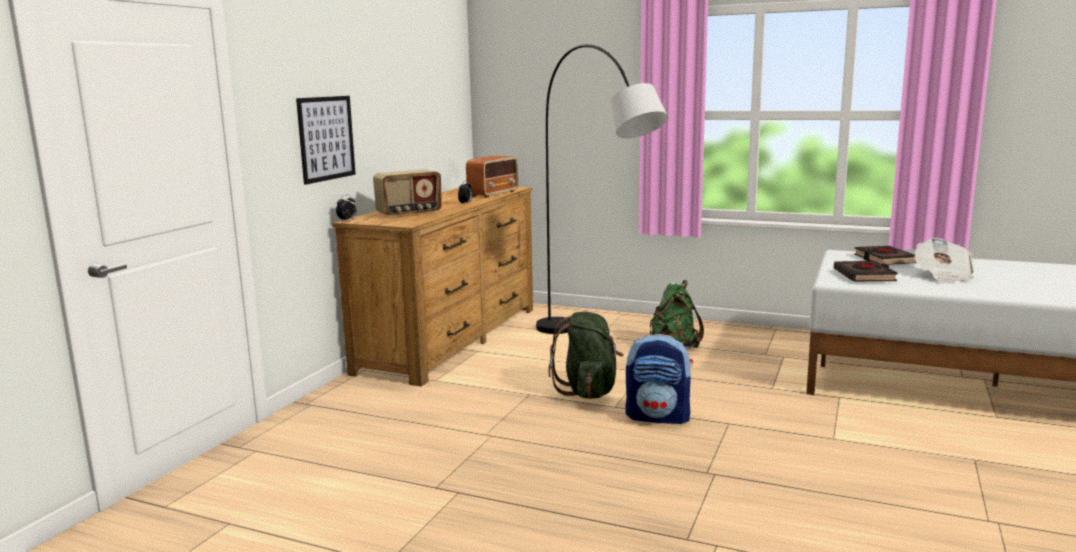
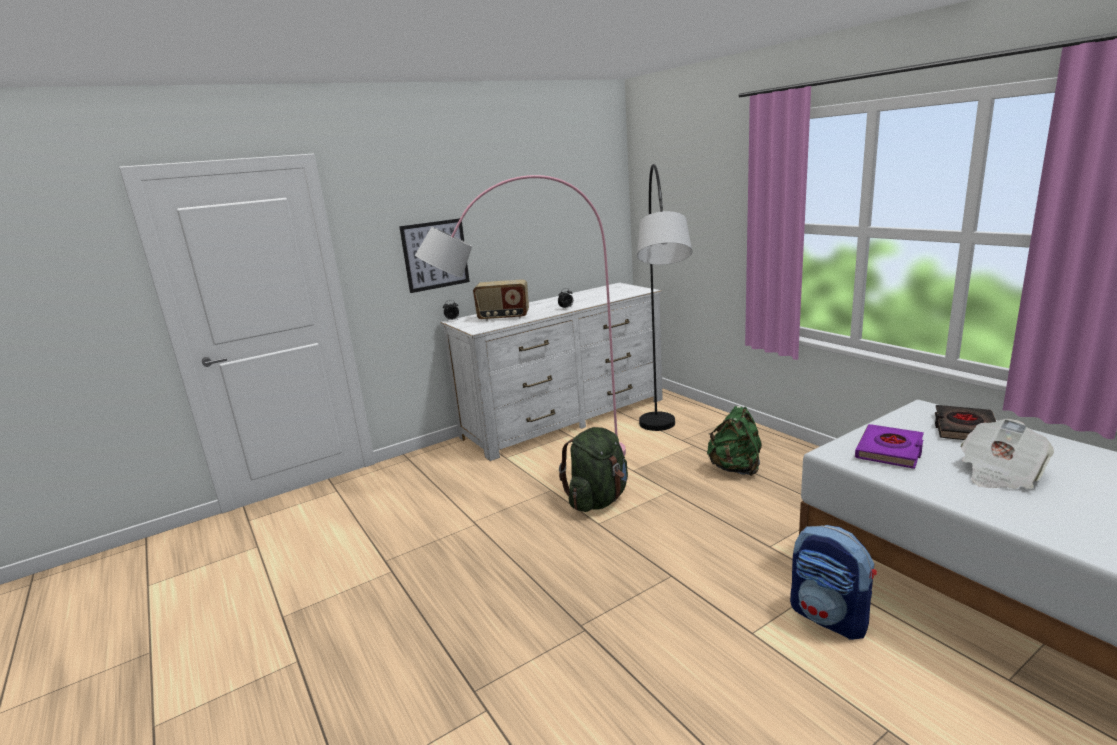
camera: 35 degrees right, 5 degrees up
(451, 339) = (565, 418): brown dresser -> white dresser
(487, 382) = (536, 469): none -> pink floor lamp
(493, 193) = (613, 296): radio -> none
(658, 417) = (619, 547): backpack -> backpack (830, 618)
(864, 276) = (890, 451): black book -> purple book

